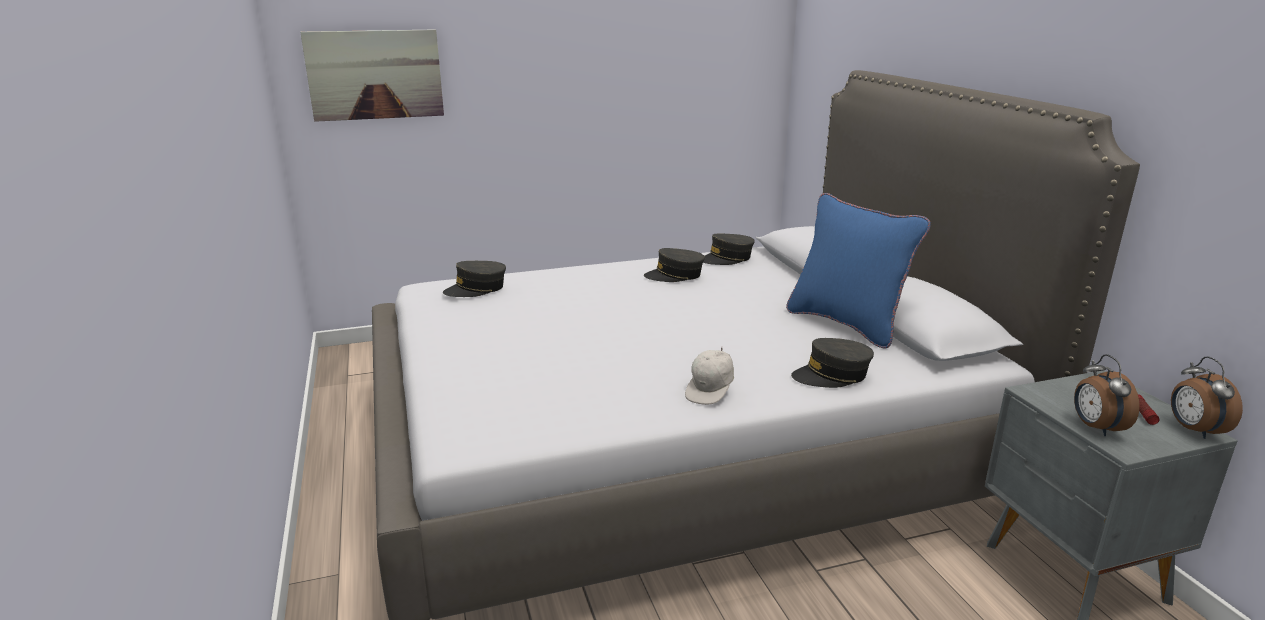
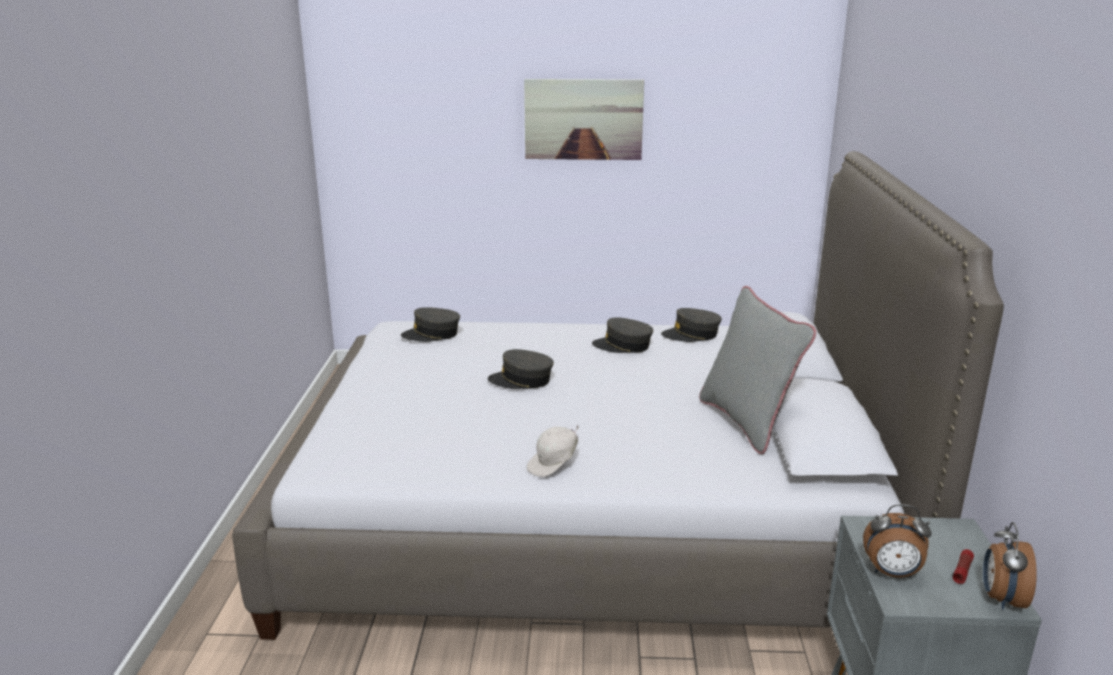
camera: 20 degrees right, 0 degrees up
(375, 75) = (399, 124): picture -> picture (583, 119)
(832, 375) = (681, 471): grey cap -> grey cap (521, 380)
(846, 324) = (747, 422): blue pillow -> grey pillow
(1095, 427) = (892, 573): alarm clock -> alarm clock turned 90 degrees counterclockwise

